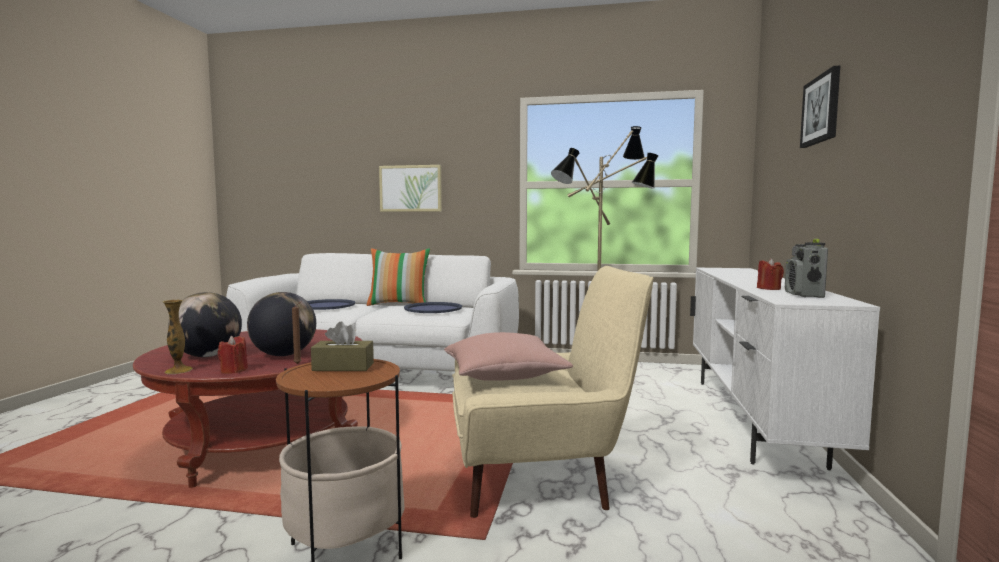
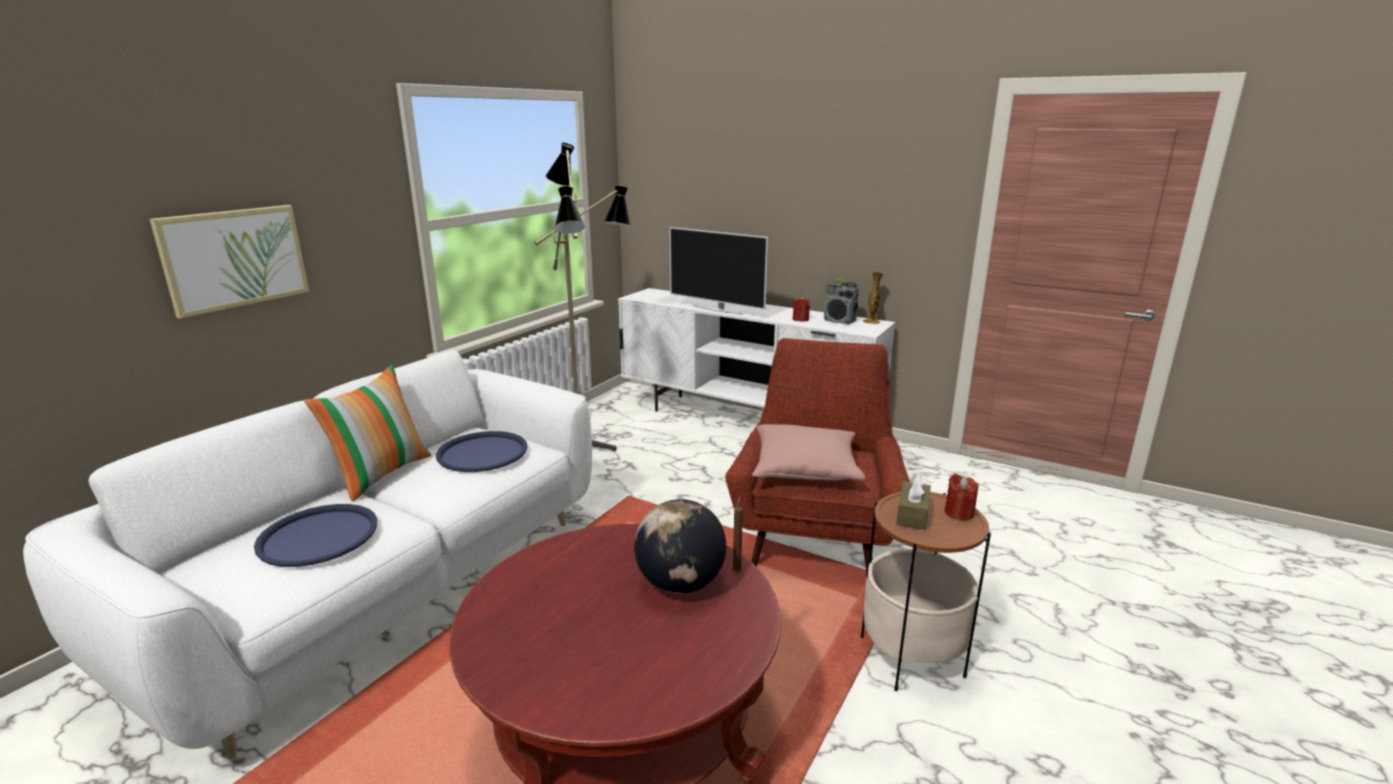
camera: 70 degrees left, 15 degrees up
(178, 370) = (726, 673): vase -> vase (871, 321)
(207, 356) = (642, 655): globe -> none
(234, 370) = (748, 621): red candle -> red candle (959, 513)
(540, 479) = (815, 537): beige armchair -> red armchair
(729, 277) = (718, 310): none -> television
(821, 109) = (782, 162): picture -> none

